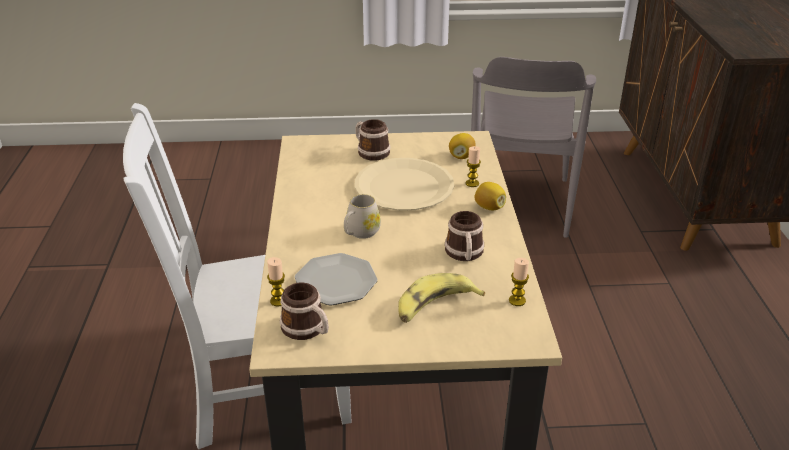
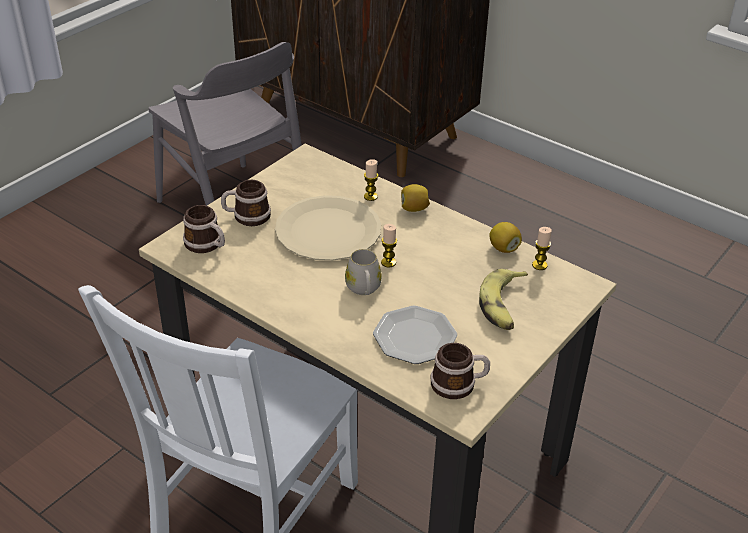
camera: 50 degrees left, 5 degrees up
(278, 301) = (403, 381): candle -> candle (388, 262)
(461, 156) = (324, 178): lemon -> lemon (503, 248)
(464, 254) = (458, 255): mug -> mug (207, 245)

